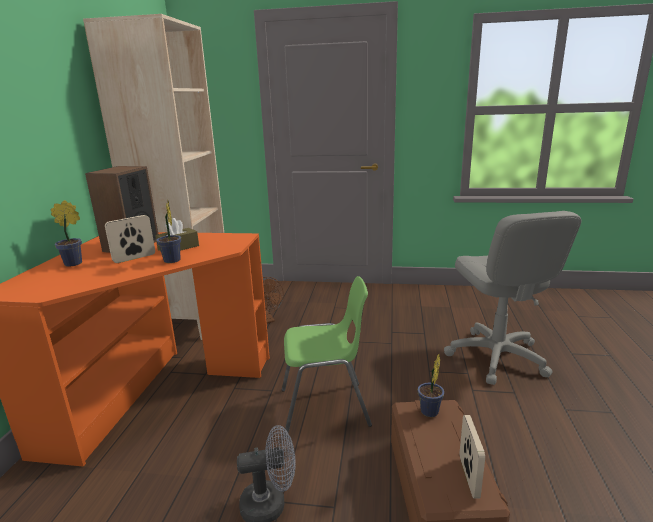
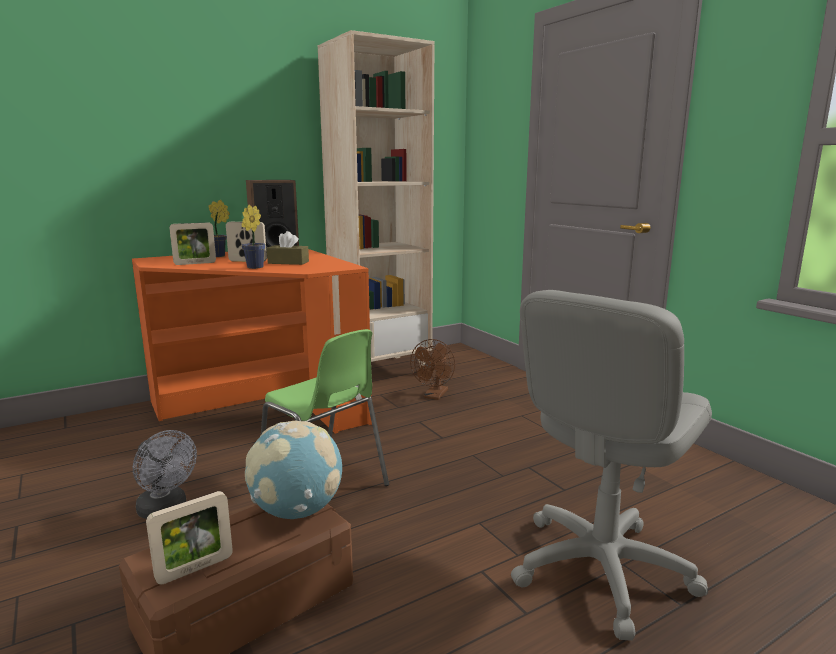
camera: 50 degrees right, 5 degrees down
(90, 277) = (195, 263): none -> picture frame
(429, 413) = (297, 511): potted plant -> globe

